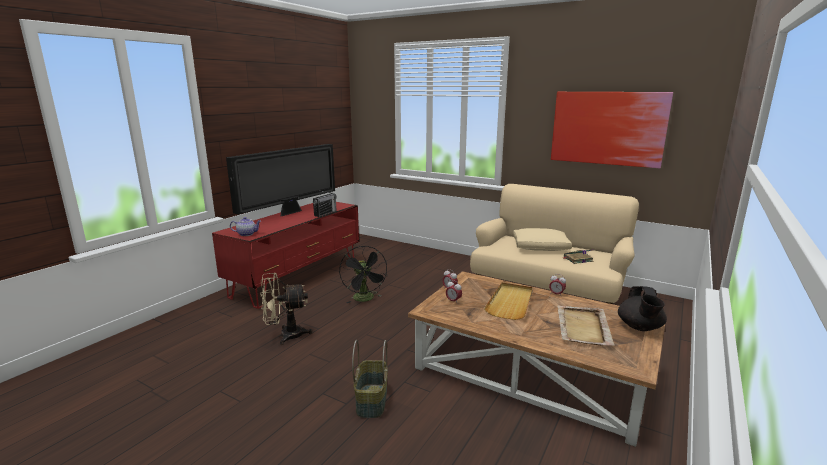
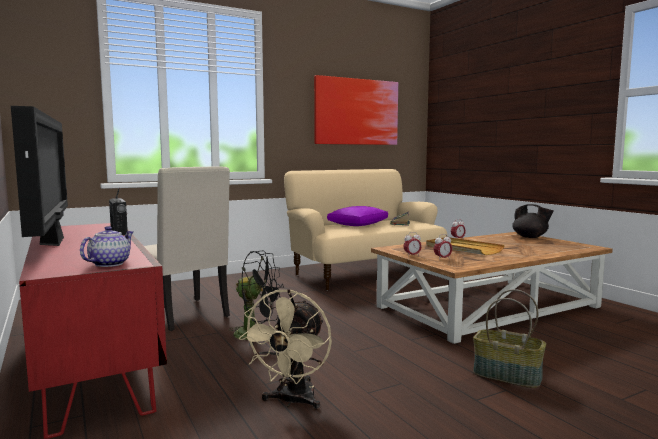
camera: 60 degrees left, 10 degrees down
(375, 271) = (185, 315): none -> beige chair
(540, 247) = (358, 224): beige pillow -> purple pillow
(583, 327) = (523, 244): beige tray -> none

